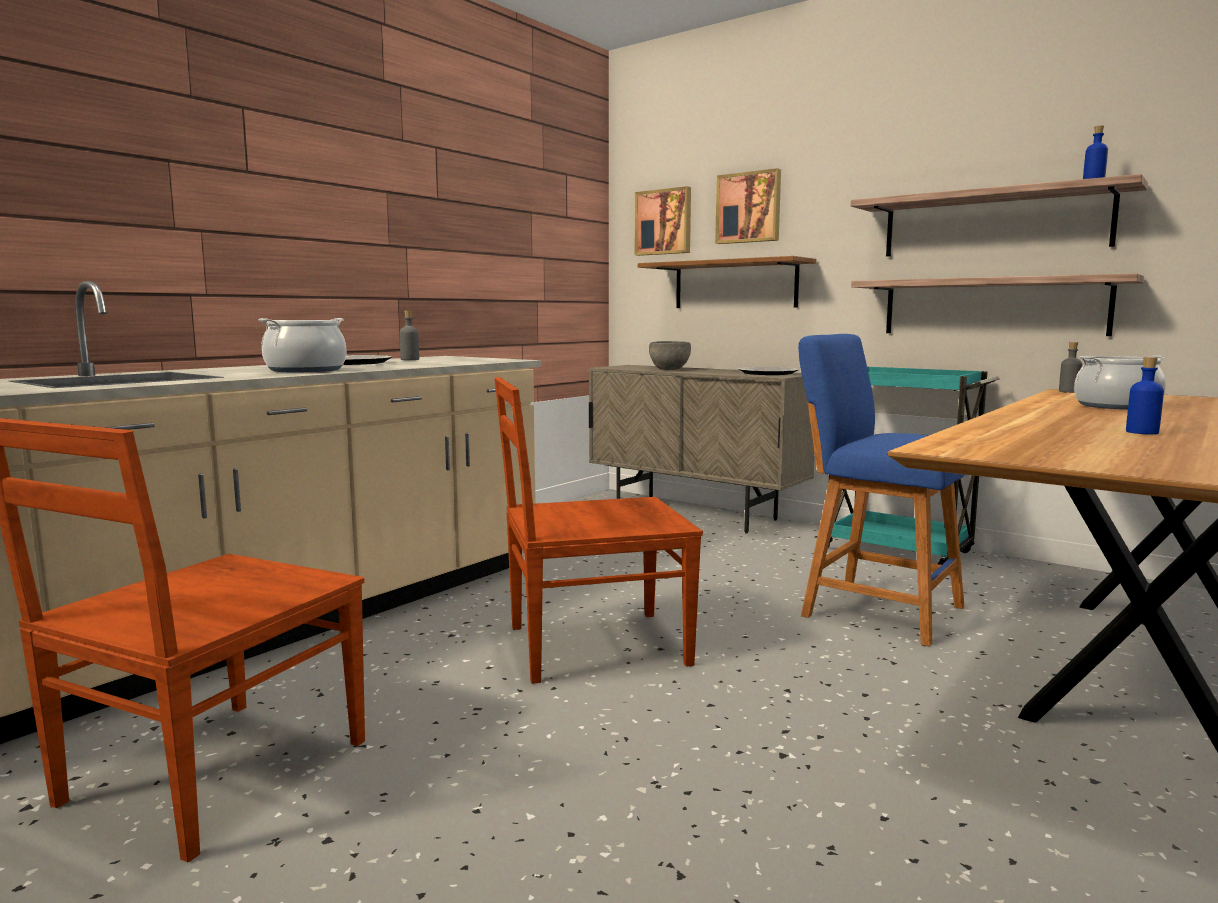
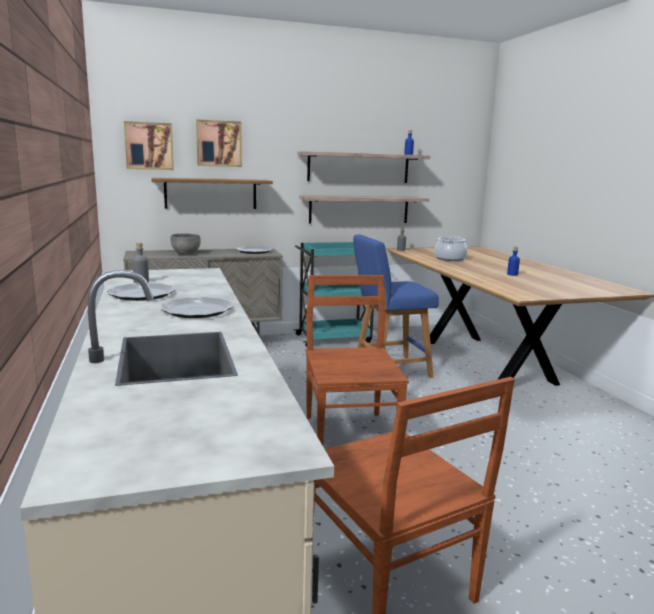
camera: 55 degrees left, 5 degrees up
(306, 370) = (197, 310): cooking pot -> plate
(592, 646) = (350, 433): brown chair -> brown chair turned 150 degrees clockwise

